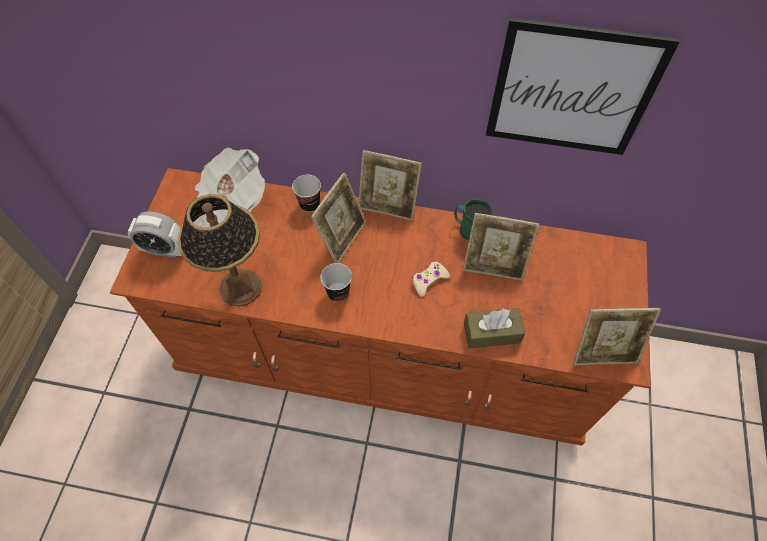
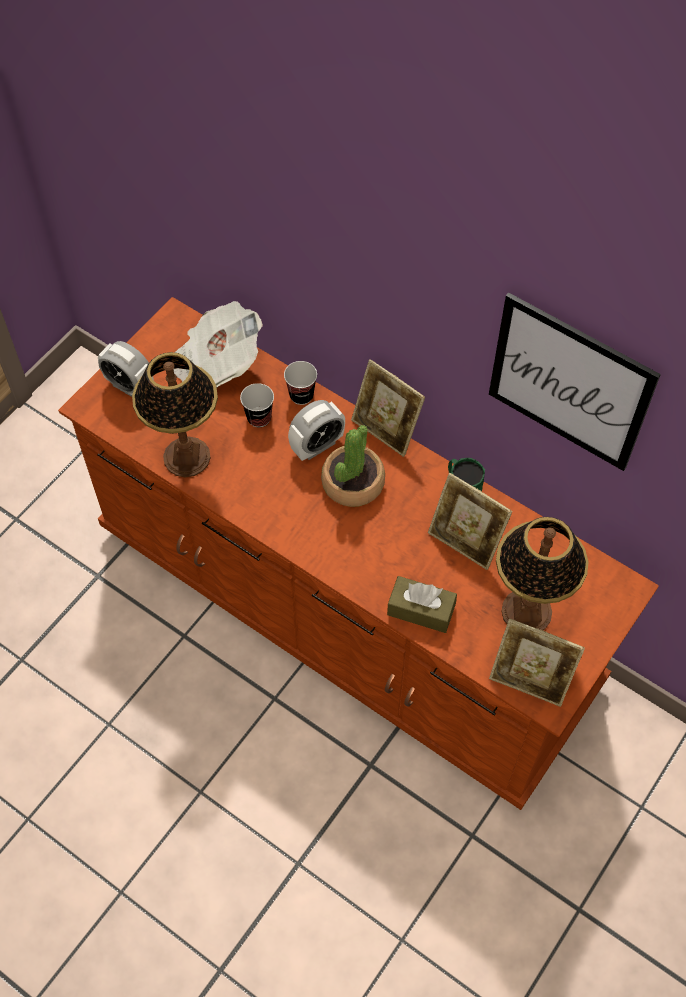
camera: 25 degrees right, 0 degrees up
(338, 292) = (283, 502): cup -> cup (259, 418)
(342, 238) = (317, 446): picture frame -> alarm clock
(384, 255) = (352, 483): none -> potted plant
(429, 280) = (385, 528): beige game controller -> none
(570, 300) = (527, 612): none -> table lamp

